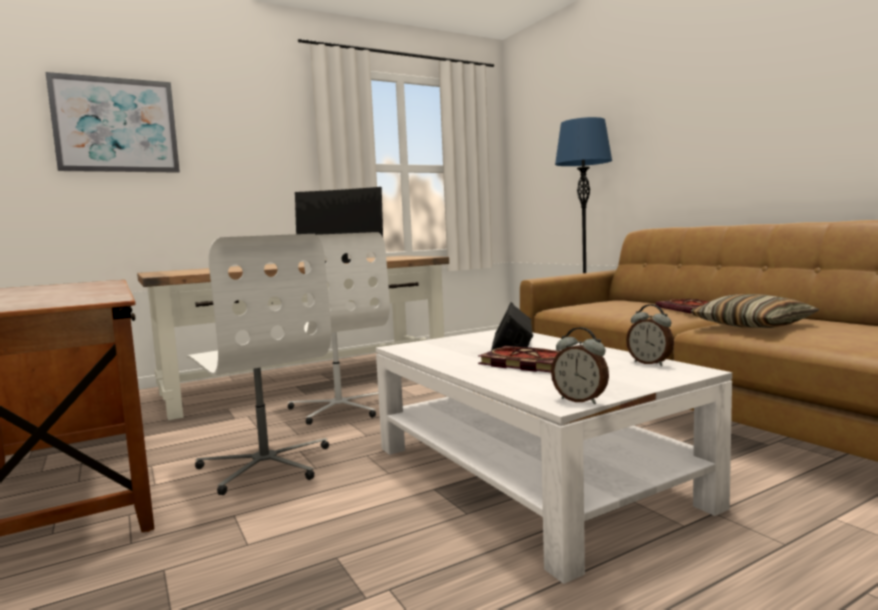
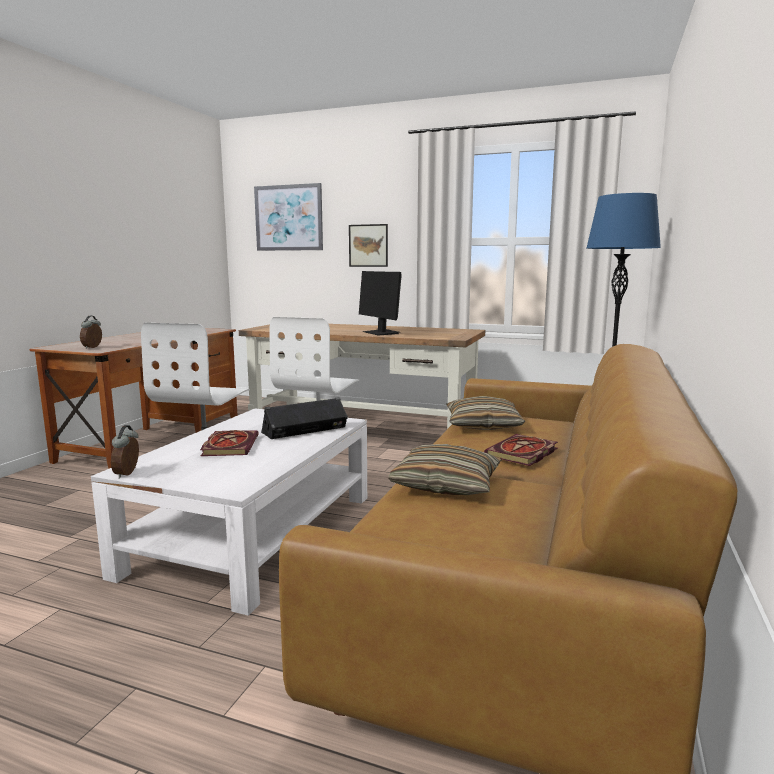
camera: 50 degrees right, 5 degrees up
(247, 168) = (368, 245): none -> picture
(599, 308) = (482, 425): none -> pillow
(650, 363) = (254, 475): alarm clock -> alarm clock (93, 347)

